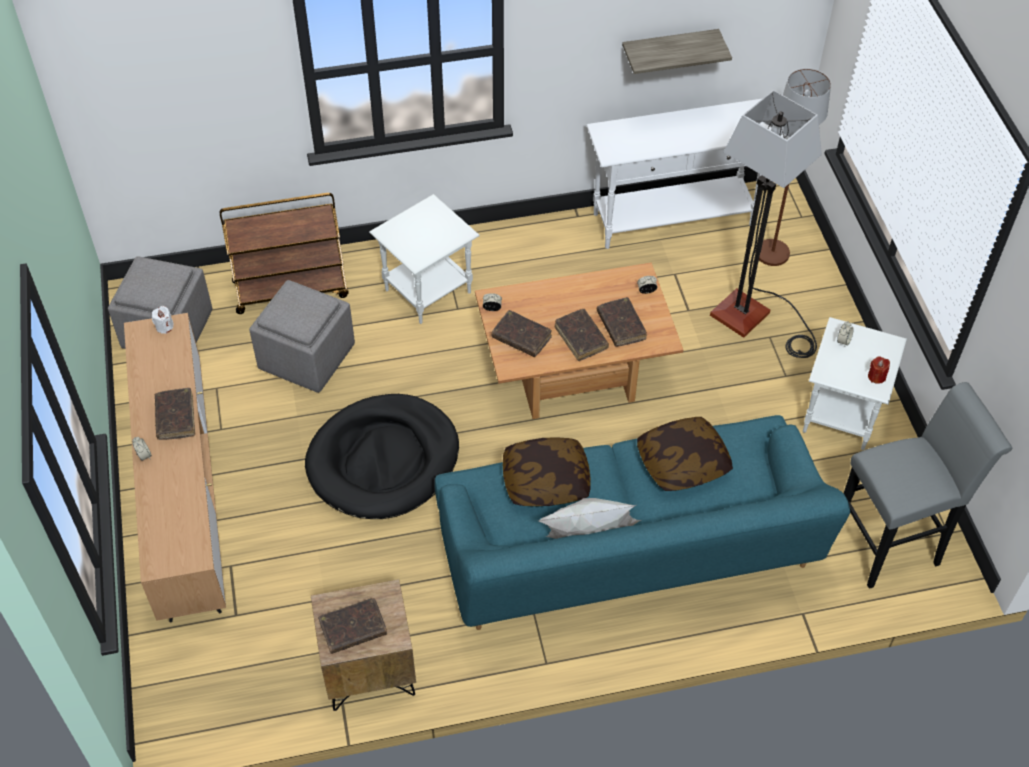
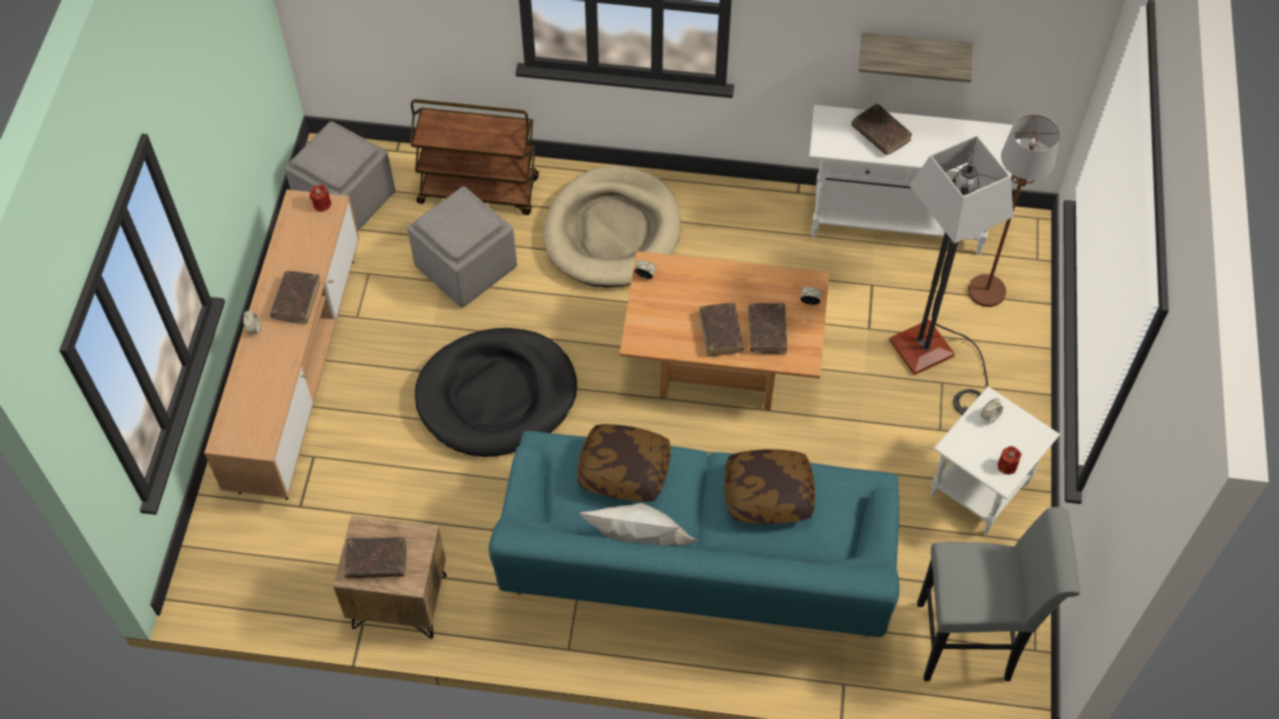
camera: 20 degrees right, 5 degrees up
(164, 327) = (322, 204): white candle -> red candle
(429, 291) = (612, 231): white side table -> beige dog bed
(521, 338) = (661, 315): brown book -> brown book (880, 134)

